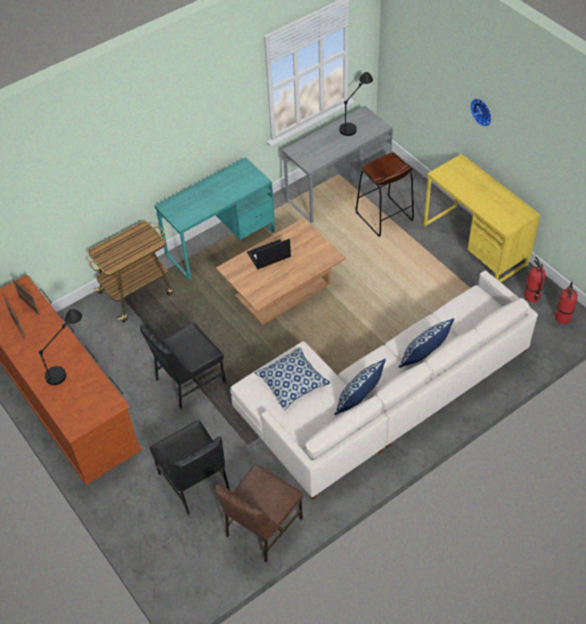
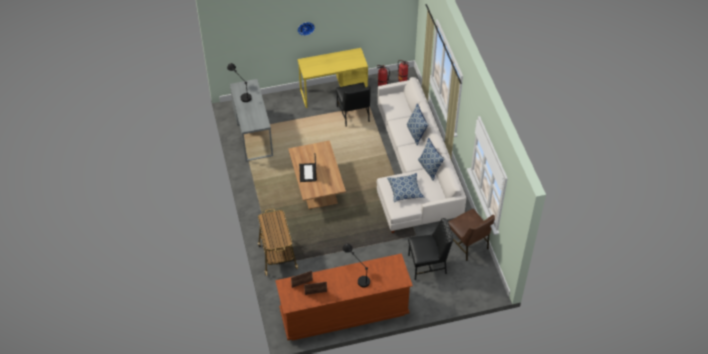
camera: 70 degrees left, 0 degrees up
(188, 380) = (358, 249): black chair -> black chair (353, 114)
(220, 243) = (262, 203): turquoise desk -> none
(384, 217) = (289, 122): brown stool -> none

